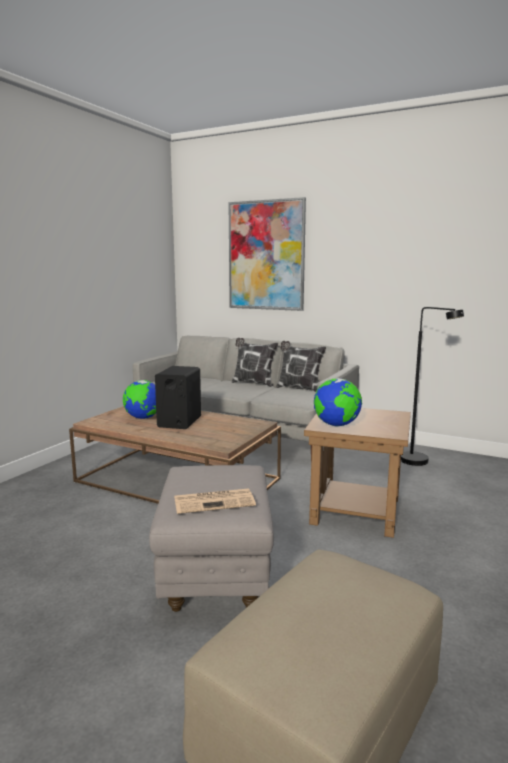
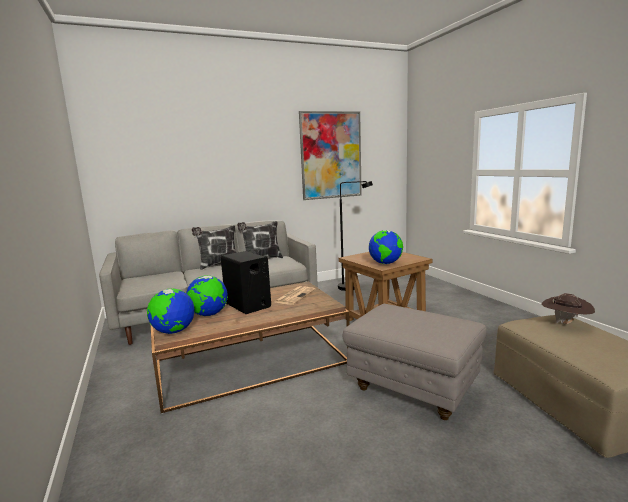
camera: 50 degrees left, 0 degrees up
(100, 420) = (173, 332): none -> globe
(215, 501) = (438, 325): newspaper -> newspaper (295, 296)
(266, 255) = (193, 150): picture -> picture (331, 155)
(367, 591) = (565, 323): none -> brown hat

